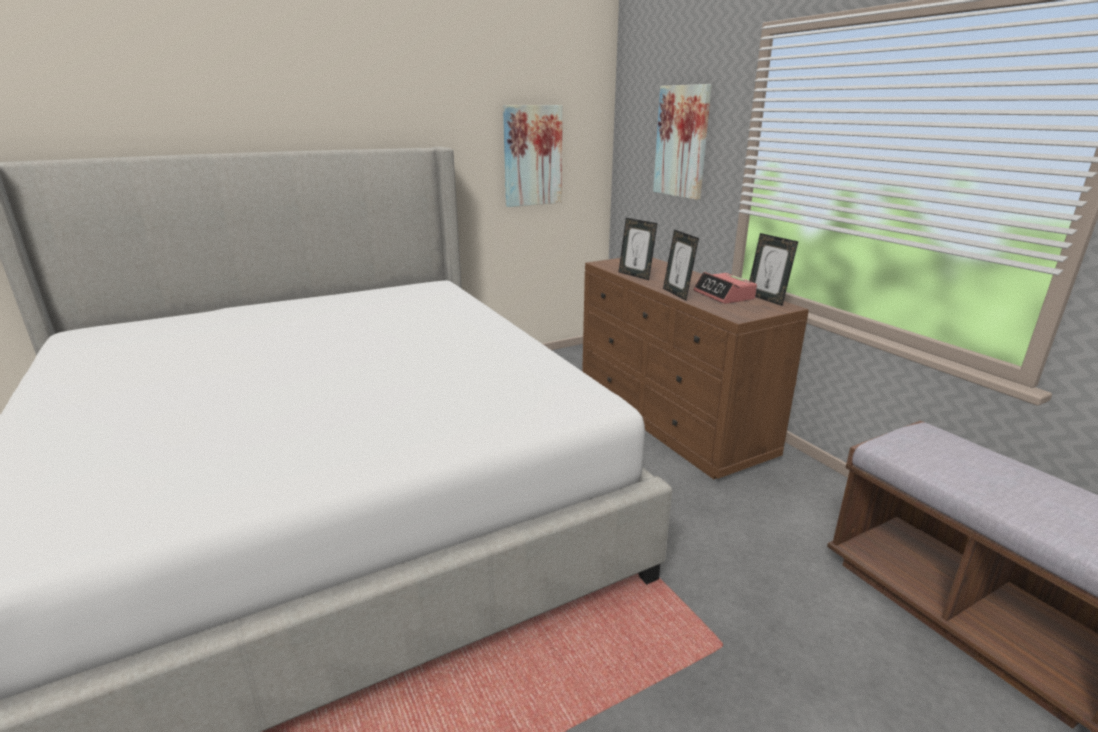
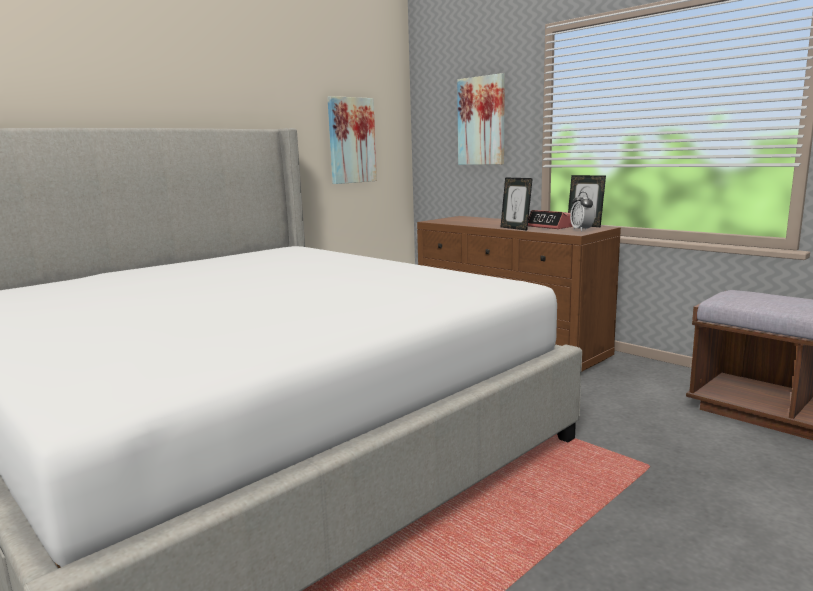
camera: 15 degrees left, 10 degrees down
(635, 275) = (469, 224): picture frame -> none
(752, 309) = (581, 230): none -> alarm clock

